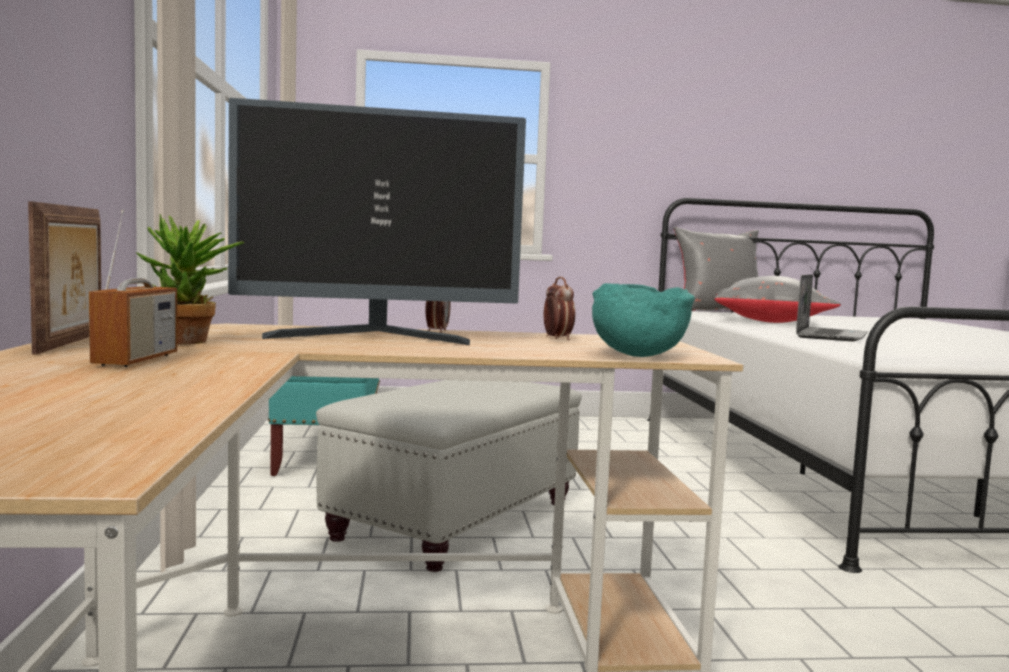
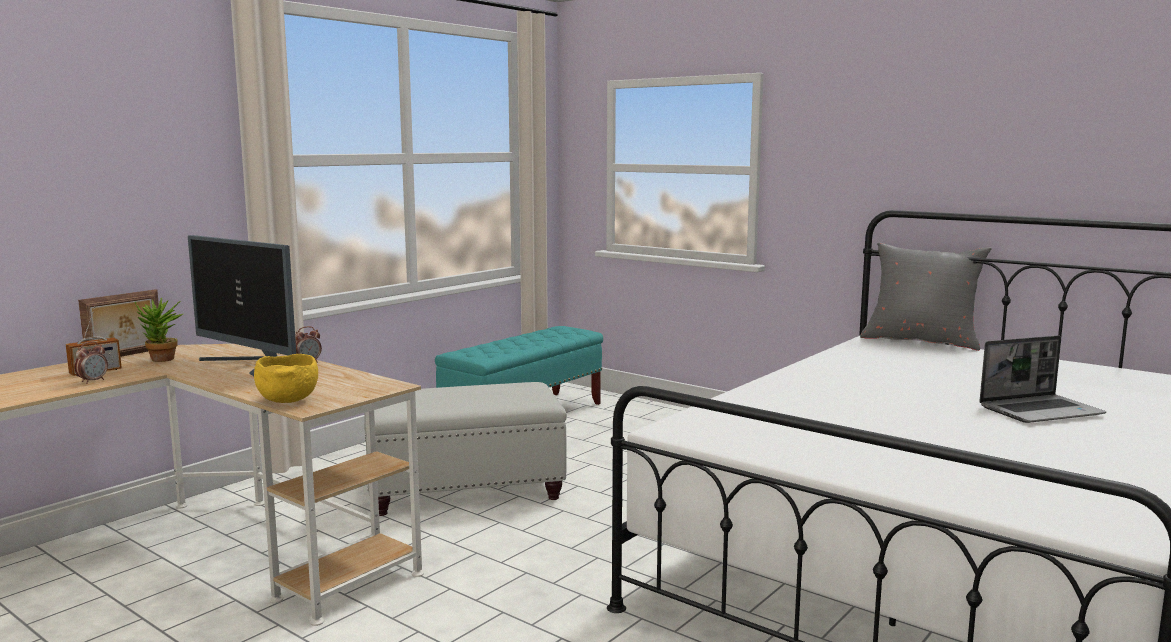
camera: 45 degrees right, 5 degrees up
(557, 339) = (332, 379): alarm clock -> alarm clock (93, 381)
(635, 355) = (288, 400): turquoise bowl -> yellow bowl
(770, 322) = (885, 365): grey pillow -> none
(830, 336) = (817, 395): laptop -> laptop (1041, 411)

